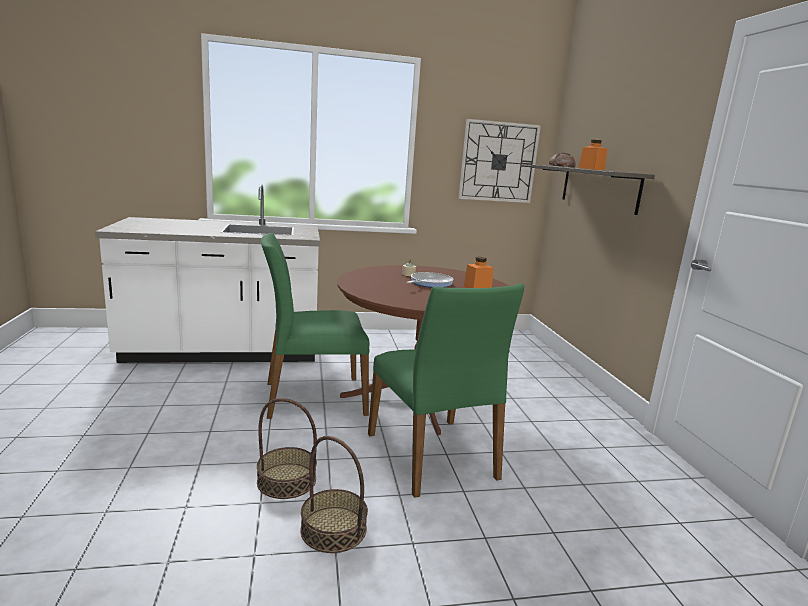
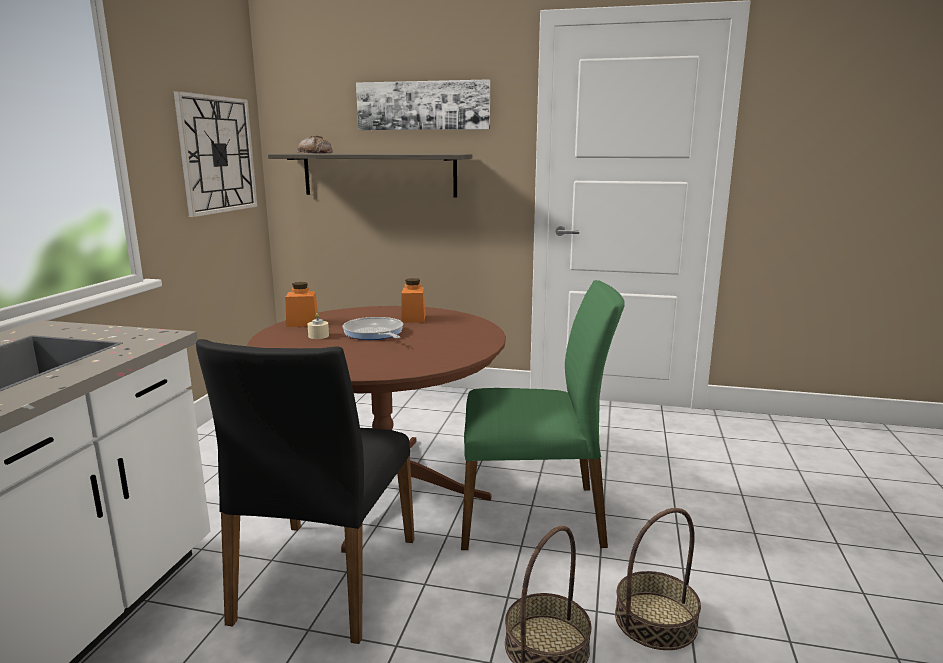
camera: 65 degrees left, 0 degrees up
(313, 397) = (324, 579): green chair -> black chair
(591, 169) = (388, 153): orange jar -> orange jar (302, 323)
(634, 128) = (423, 105): none -> picture

